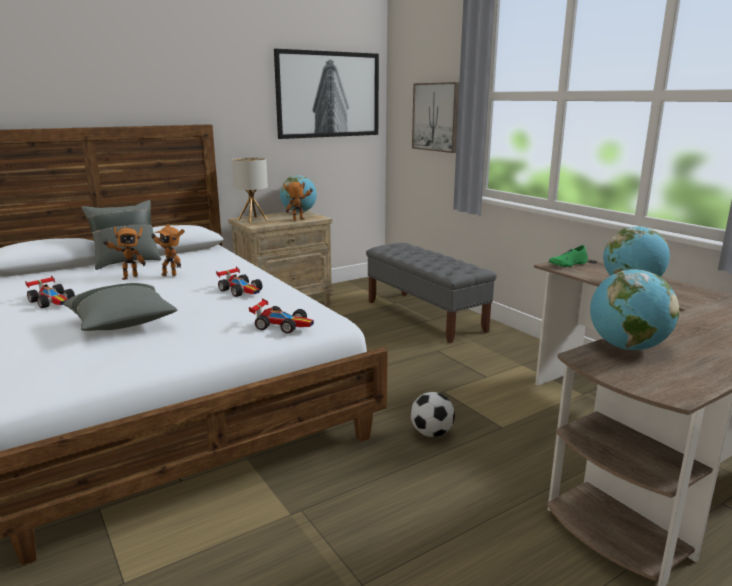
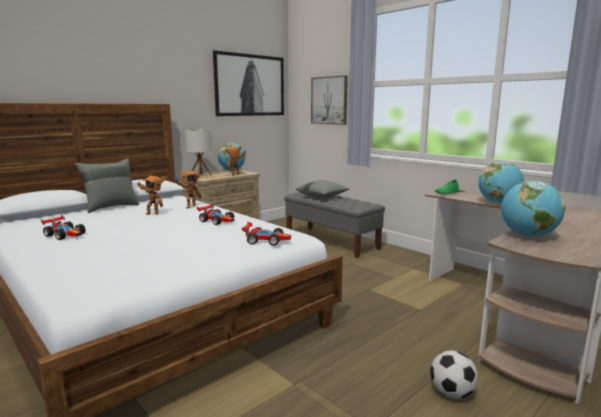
camera: 10 degrees left, 5 degrees down
(122, 324) = (137, 246): grey pillow -> grey pillow (322, 197)
(128, 277) = (119, 216): toy robot -> toy robot (189, 207)
(431, 433) = (373, 318): football -> football (451, 393)

